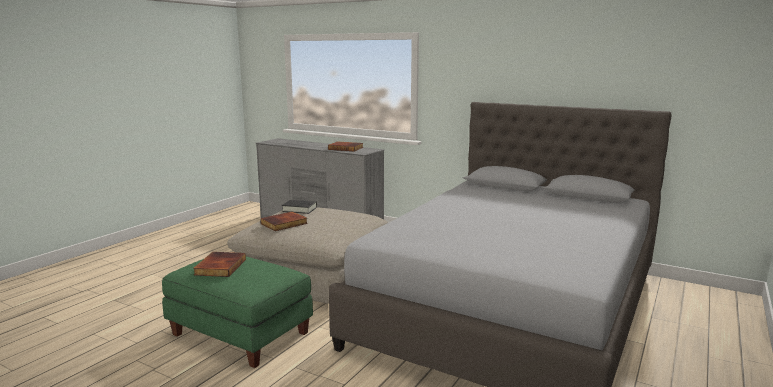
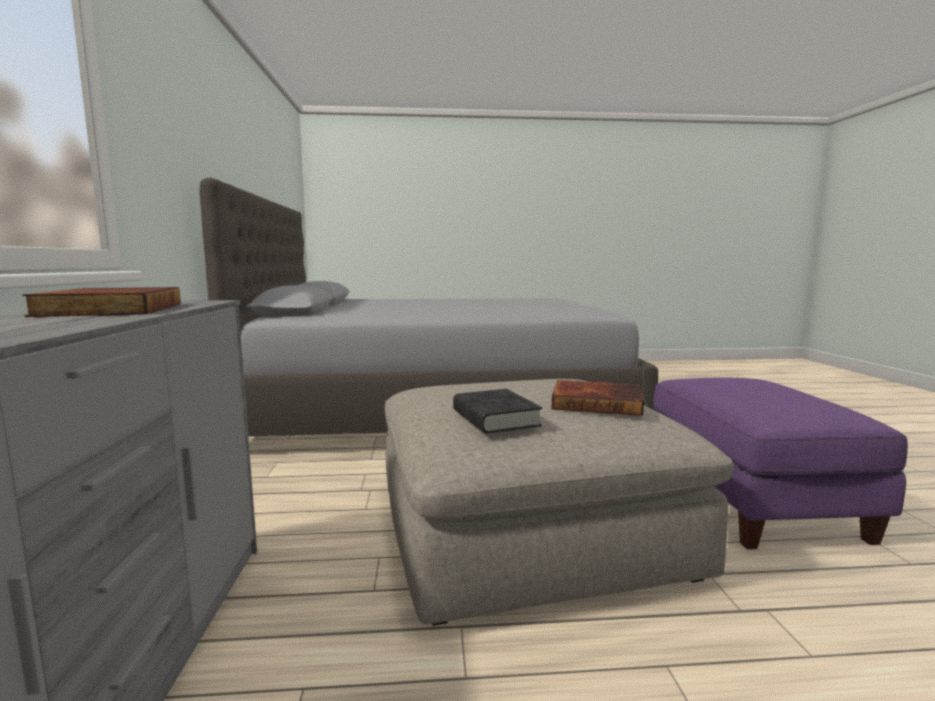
camera: 125 degrees left, 5 degrees down
(219, 267) = (787, 398): book -> none
(241, 333) = (747, 498): green ottoman -> purple ottoman

